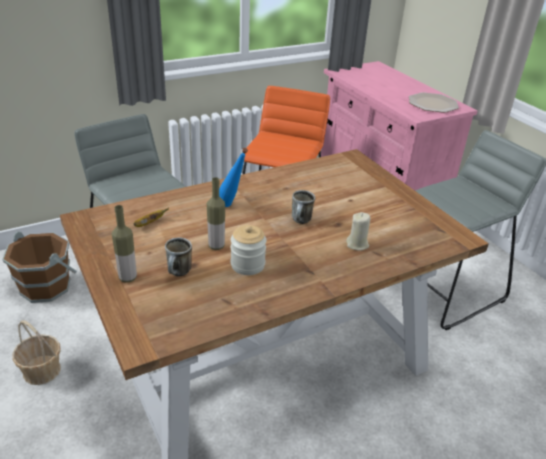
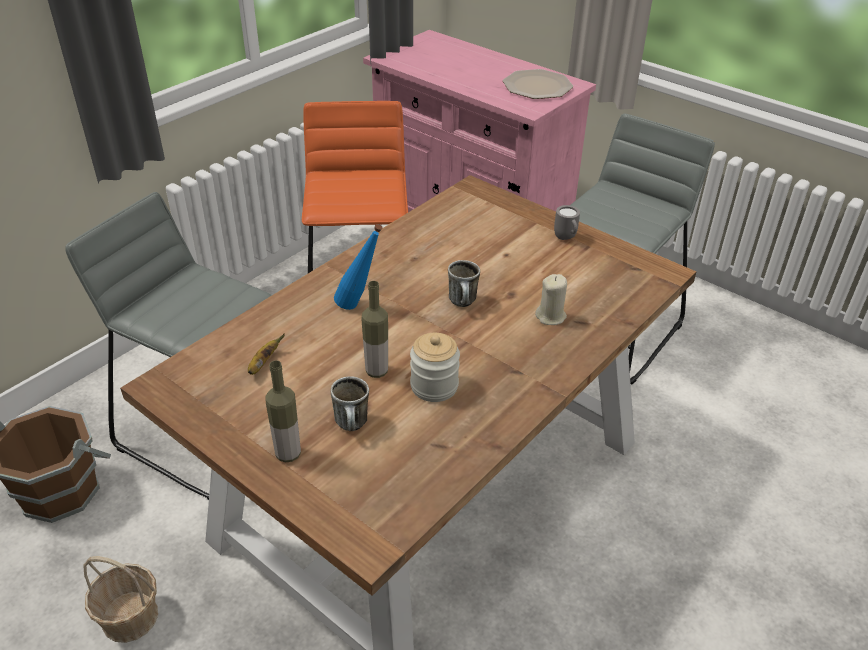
camera: 20 degrees left, 5 degrees up
(400, 200) = (566, 238): none -> grey mug

